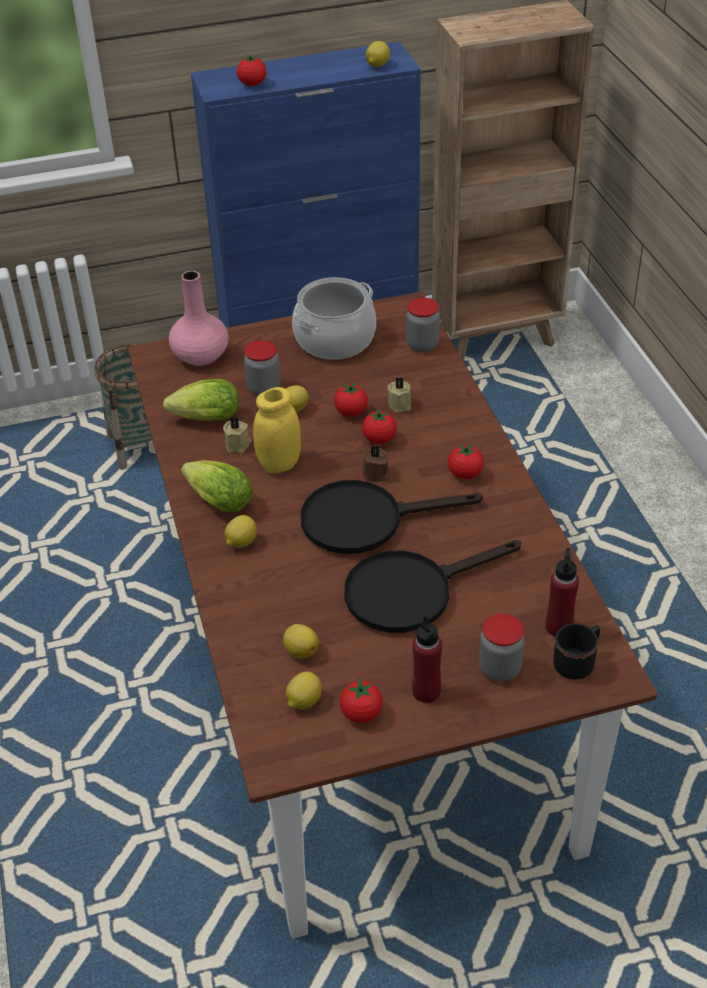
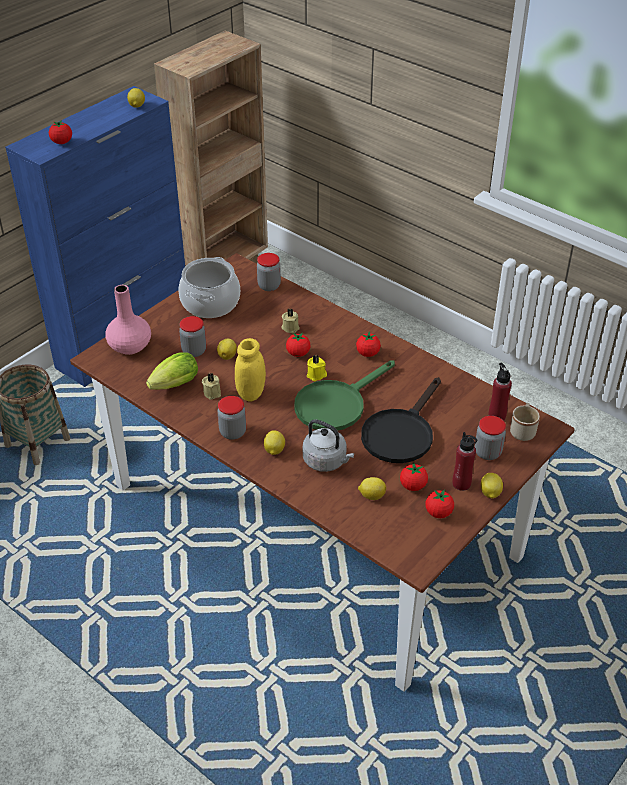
camera: 35 degrees left, 0 degrees up
(216, 500) = (233, 432): lettuce -> jar
(288, 584) = (326, 461): none -> grey kettle
(303, 702) = (401, 522): lemon -> lemon (490, 493)
(351, 412) = (265, 344): tomato -> tomato (413, 486)
(366, 520) = (336, 404): black frying pan -> green frying pan
(376, 474) = (317, 375): brown candle -> yellow candle
(577, 662) = (523, 430): black mug -> beige mug

